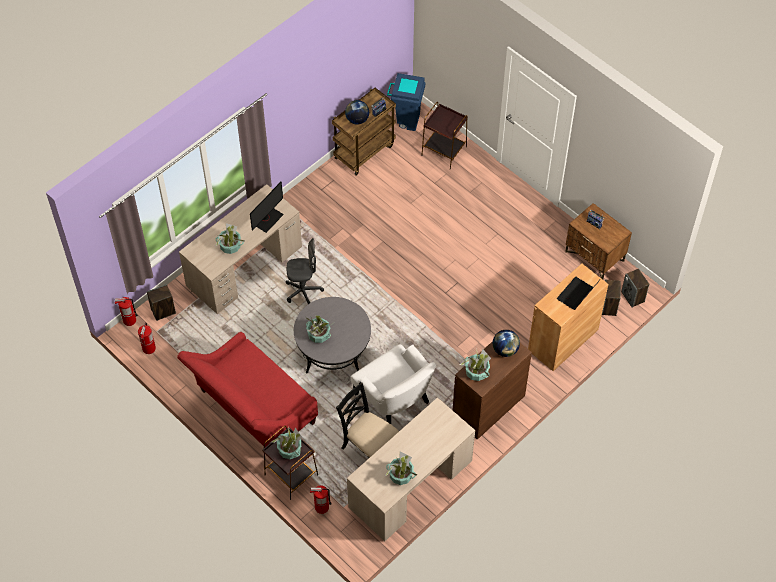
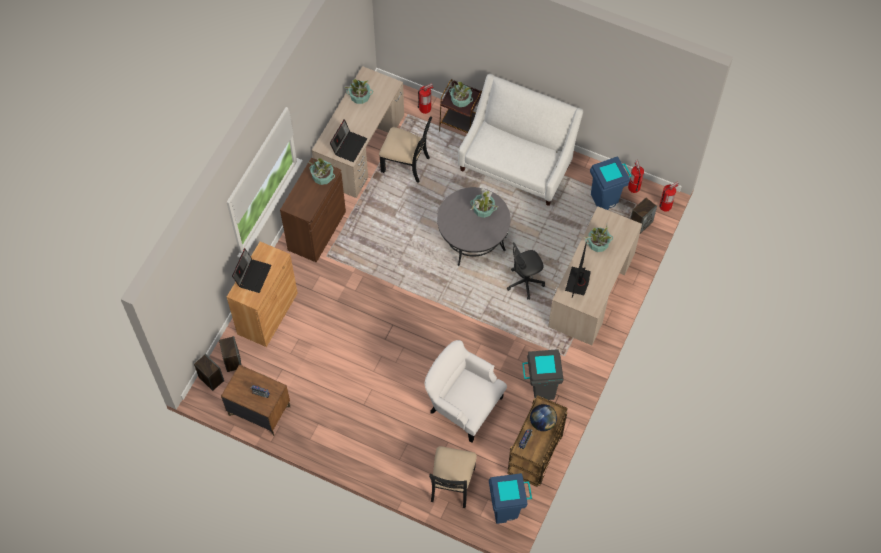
camera: 160 degrees right, 5 degrees up
(183, 344) = (606, 200): none -> blue trash can
(252, 411) = (517, 164): red sofa -> white sofa
(335, 199) = (540, 389): none -> grey trash can
(394, 398) = (401, 212): white armchair -> white armchair (463, 405)
(433, 421) = (349, 145): none -> laptop
(444, 151) = (452, 484): brown side table -> black chair
(505, 350) = (304, 203): globe -> none

